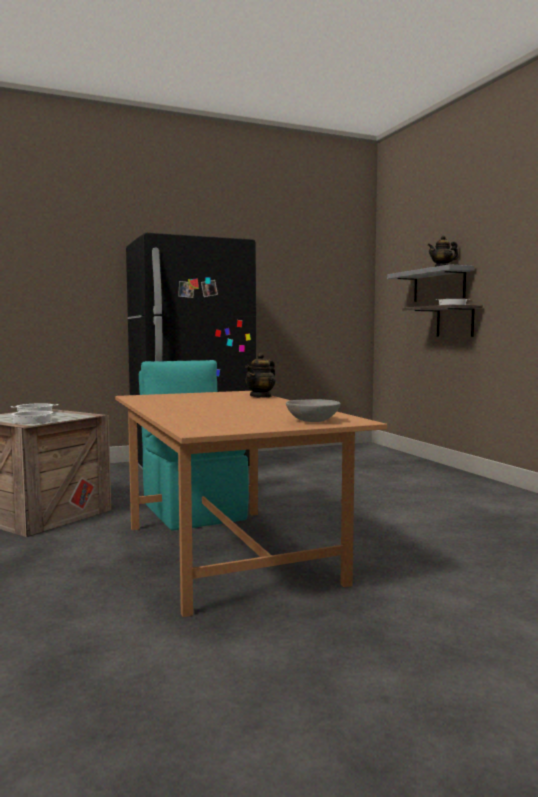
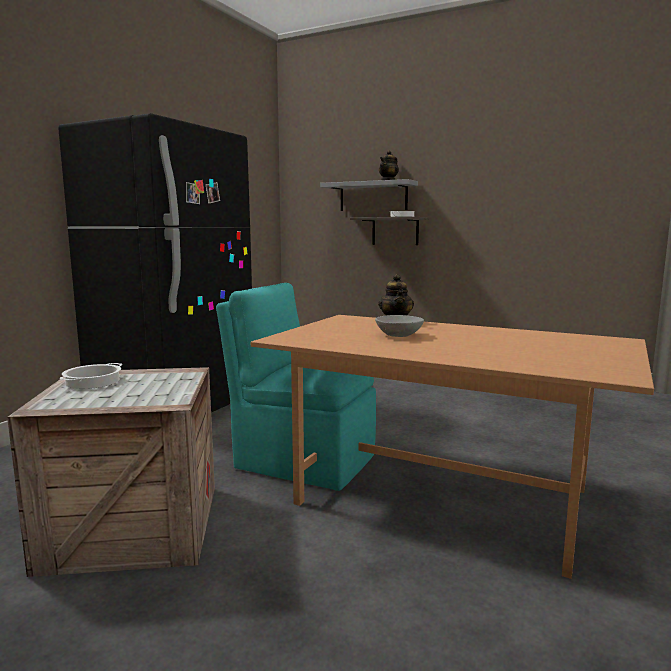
camera: 40 degrees left, 5 degrees up
(33, 421) = (158, 396): cooking pot -> none
(312, 421) = (601, 345): grey bowl -> grey bowl (398, 335)

